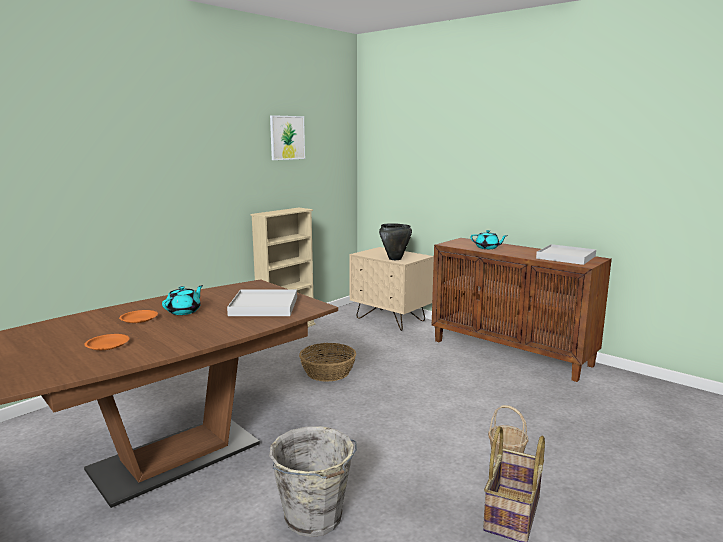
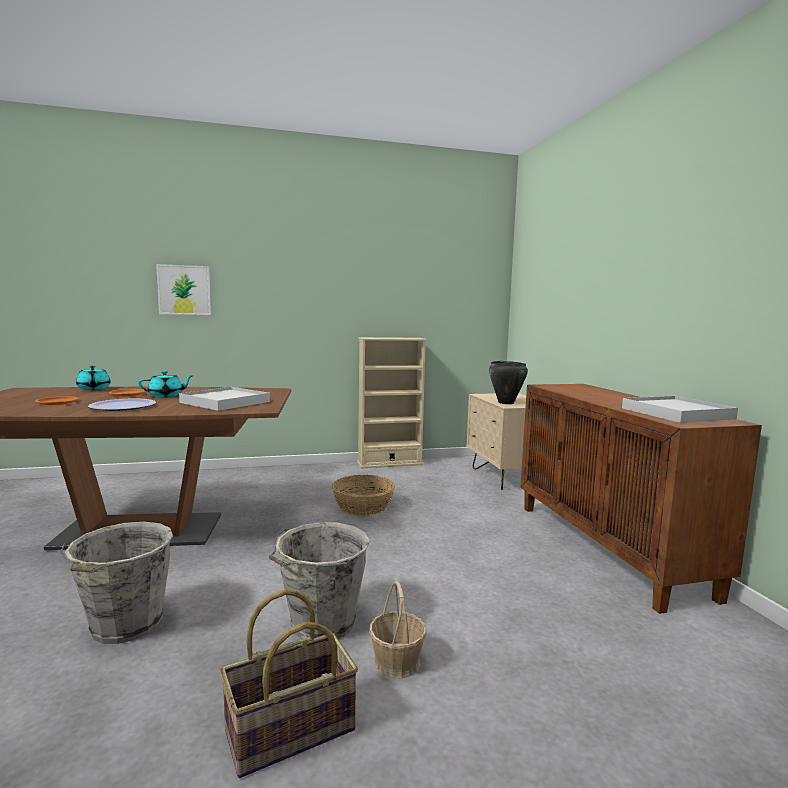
camera: 35 degrees right, 5 degrees down
(193, 332) = (123, 406): none -> plate
(287, 137) = (411, 264): picture -> picture (184, 290)
(436, 458) = (320, 623): none -> grey bucket
(487, 248) = (585, 393): turquoise teapot -> turquoise teapot (93, 388)

